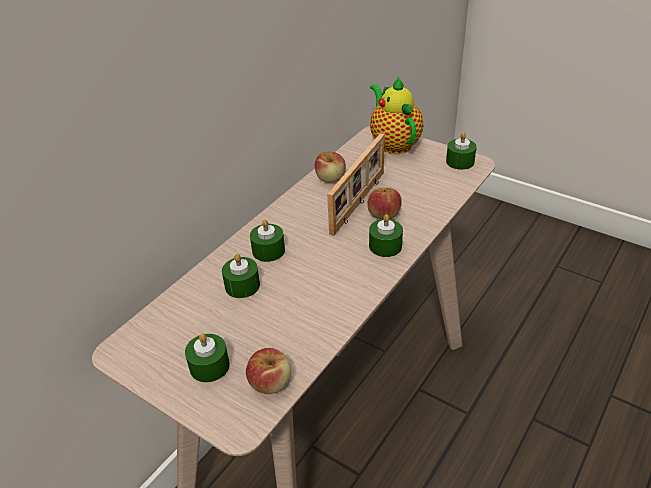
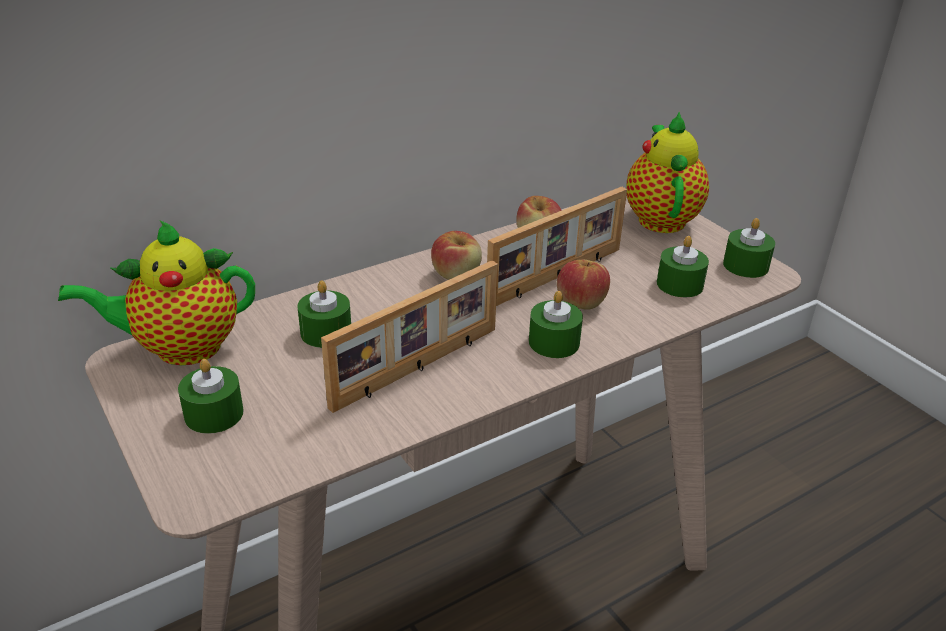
camera: 20 degrees right, 5 degrees down
(153, 329) = (180, 348): none -> teapot
(268, 250) = (390, 301): green candle -> green candle (679, 284)
(270, 383) = (273, 461): apple -> apple (456, 274)
(317, 290) = (418, 368): none -> picture frame

